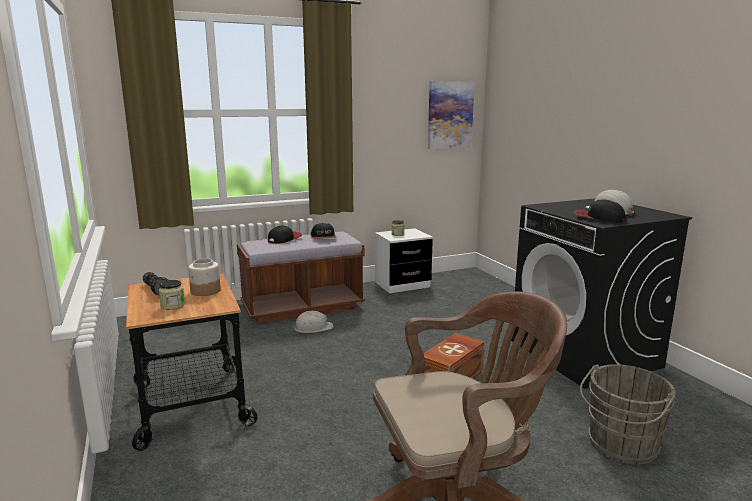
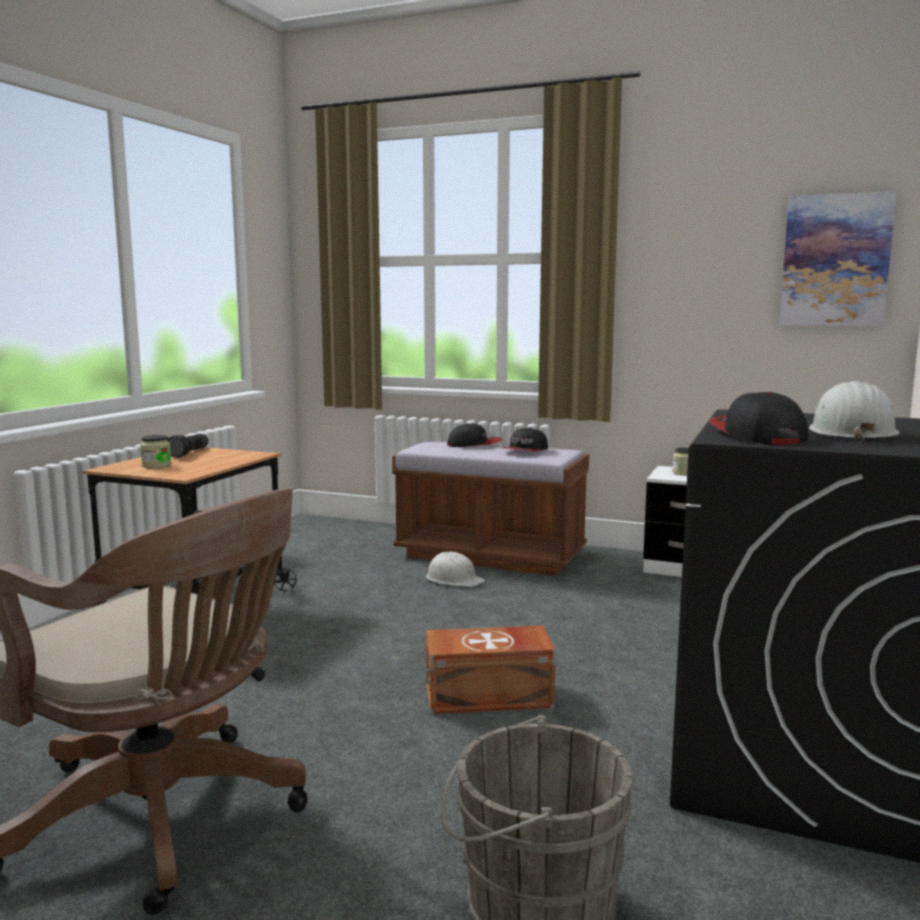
camera: 45 degrees right, 5 degrees down
(205, 291) = (215, 462): jar -> none

